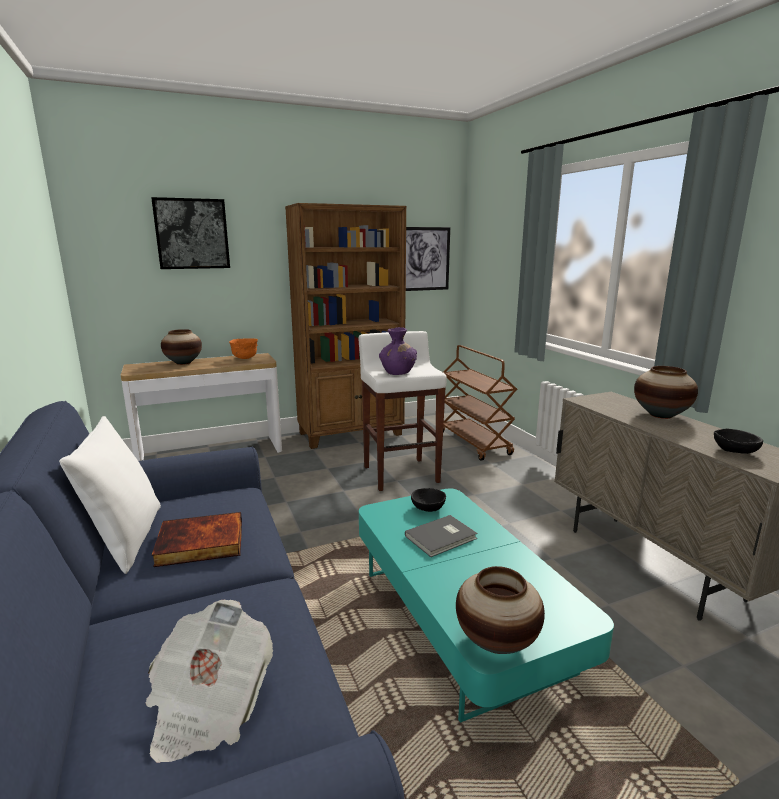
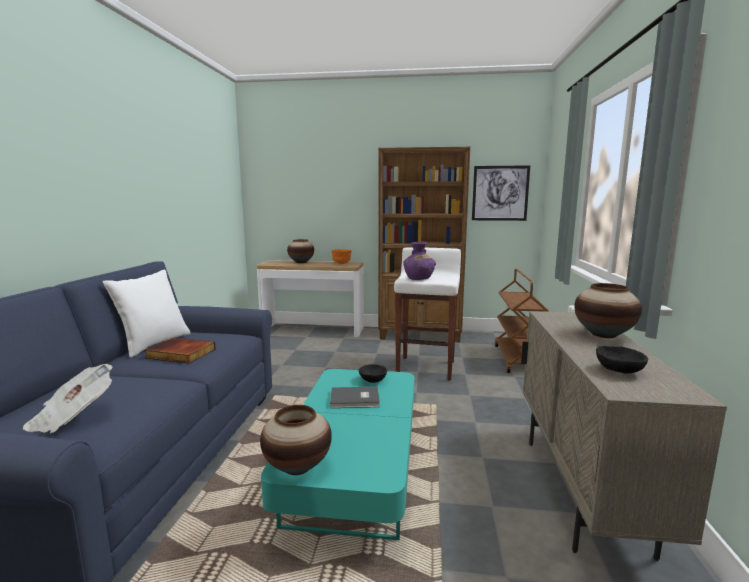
camera: 30 degrees right, 5 degrees down
(192, 234) = (317, 174): picture -> none

